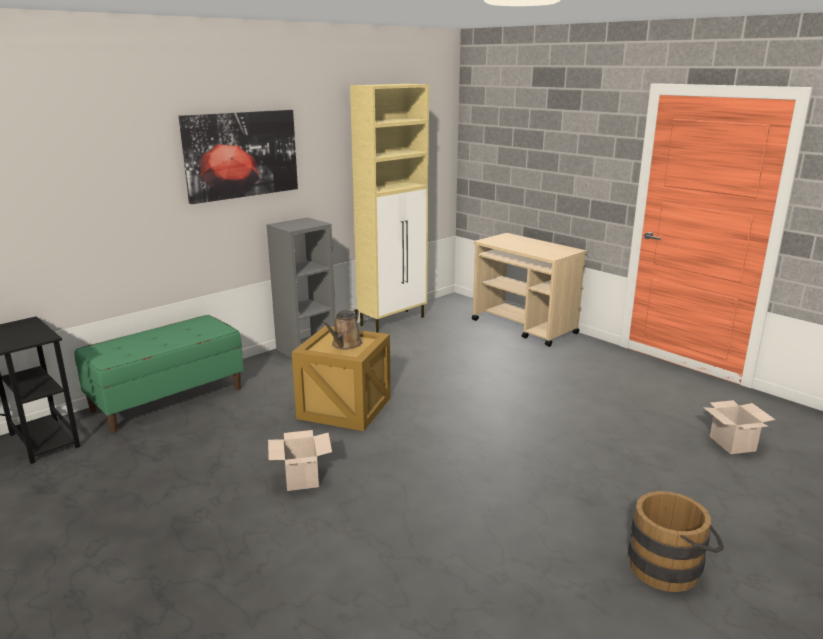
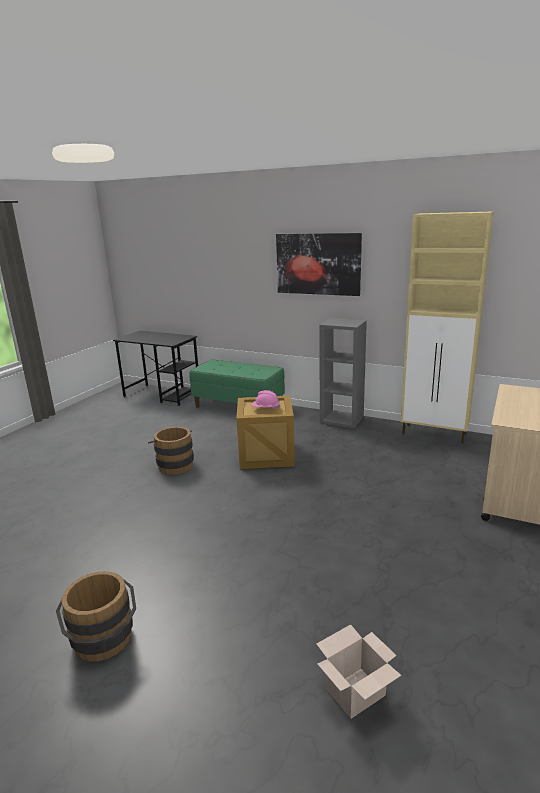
camera: 70 degrees right, 0 degrees up
(301, 477) = (174, 464): cardboard box -> brown bucket
(345, 345) = (265, 409): brown watering can -> pink hard hat

